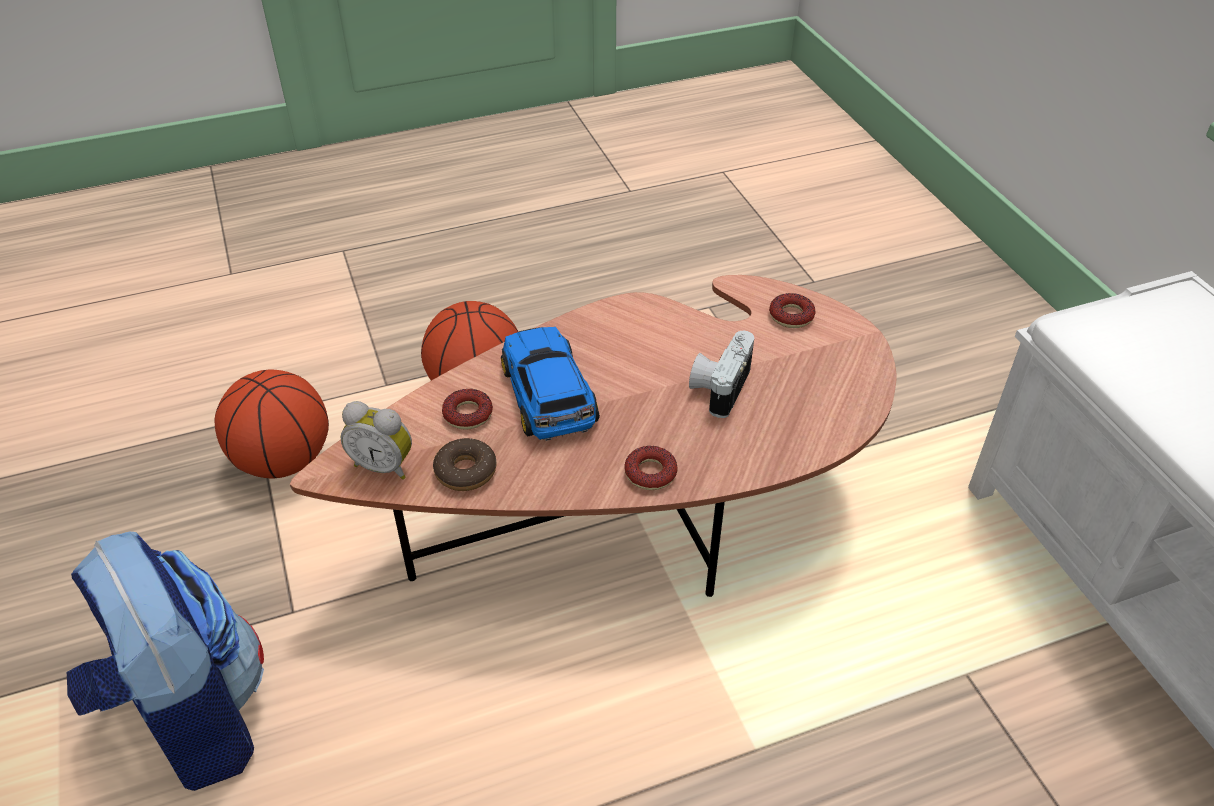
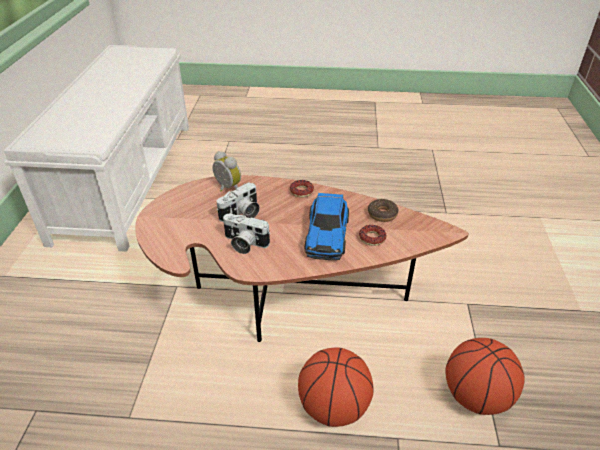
camera: 155 degrees left, 5 degrees down
(191, 717) = (511, 276): backpack -> none
(384, 465) = (420, 227): alarm clock -> alarm clock (226, 188)
(669, 339) = (244, 244): none -> camera
(791, 316) = (169, 236): donut -> none

